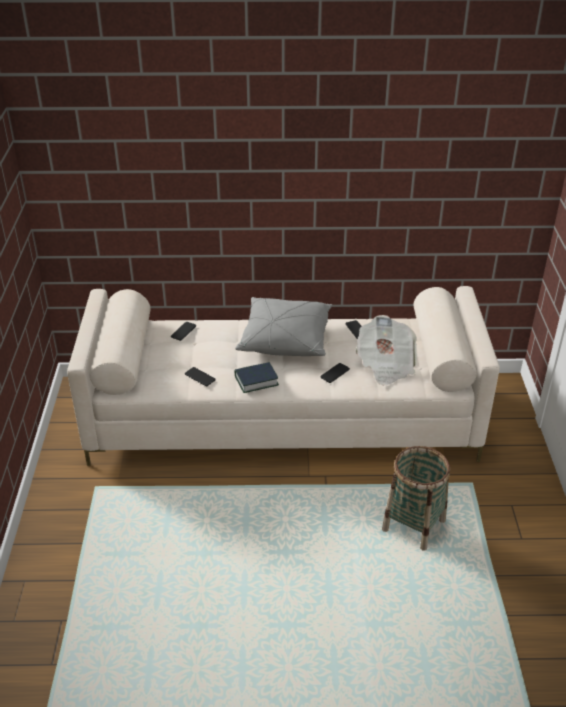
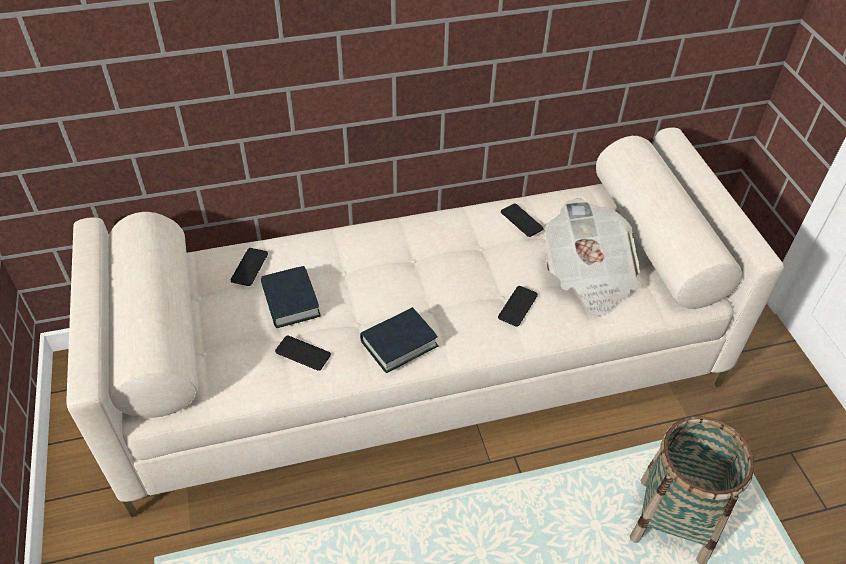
camera: 15 degrees left, 10 degrees up
(201, 351) = (290, 301): none -> book
(285, 339) = (418, 254): grey pillow -> none

